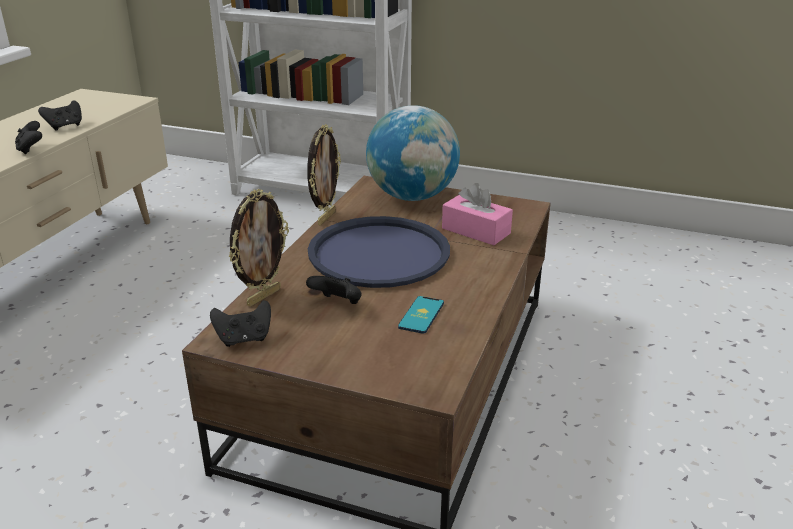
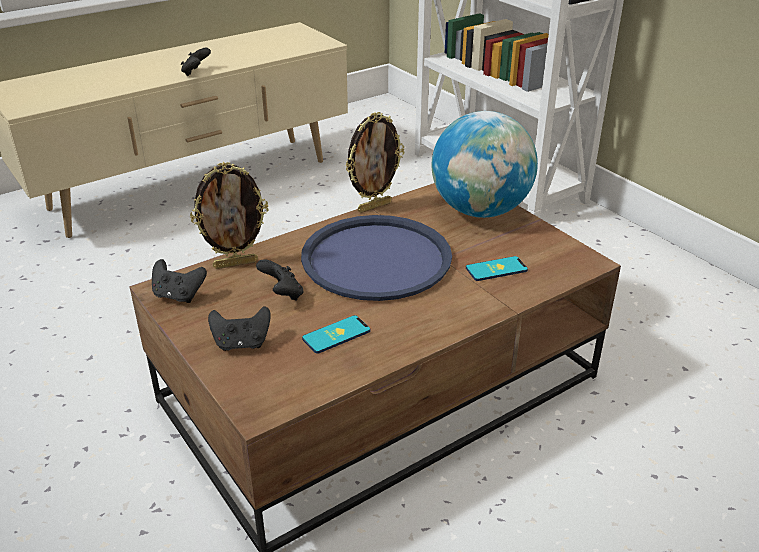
camera: 35 degrees right, 5 degrees up
(65, 126) = (244, 57): black game controller -> black game controller (241, 343)
(476, 231) = (496, 269): pink tissue box -> phone

